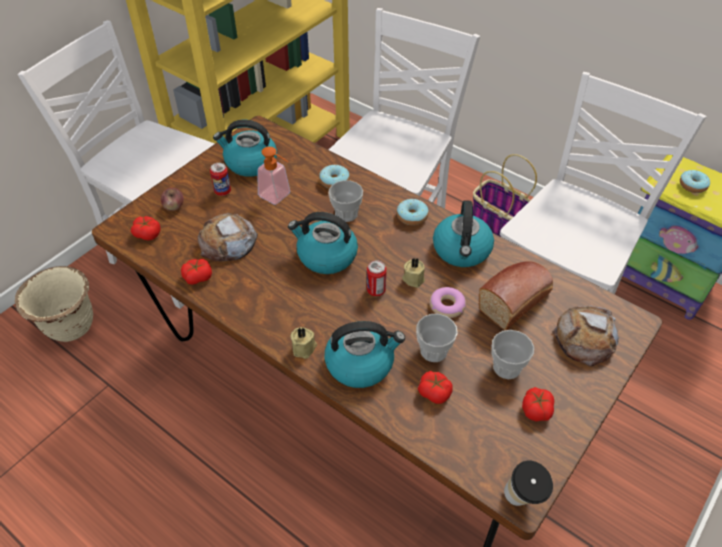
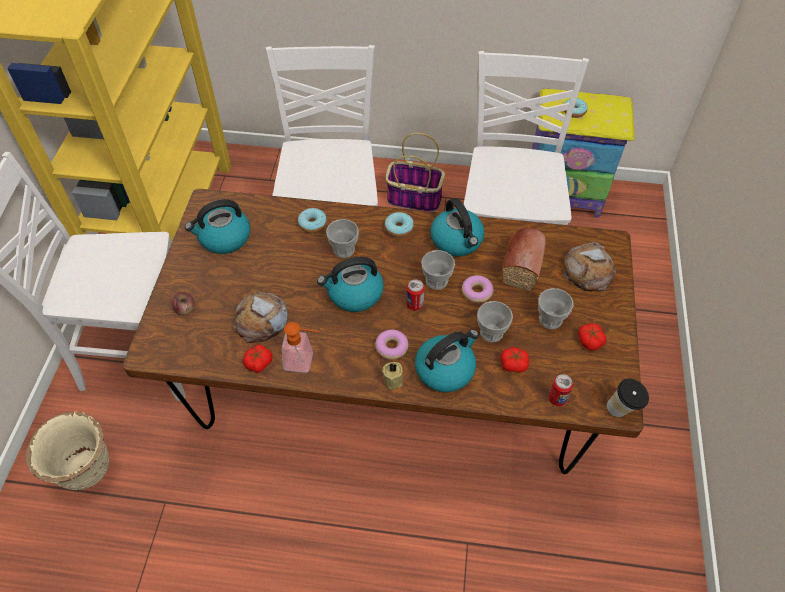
camera: 30 degrees left, 5 degrees up
(147, 234) = (180, 345): tomato -> none
(222, 191) = (219, 276): can -> can (557, 399)
(278, 197) = (274, 259): soap dispenser -> soap dispenser (304, 362)
(324, 319) = (391, 347): none -> donut
(413, 278) = (436, 281): beige candle -> cup

